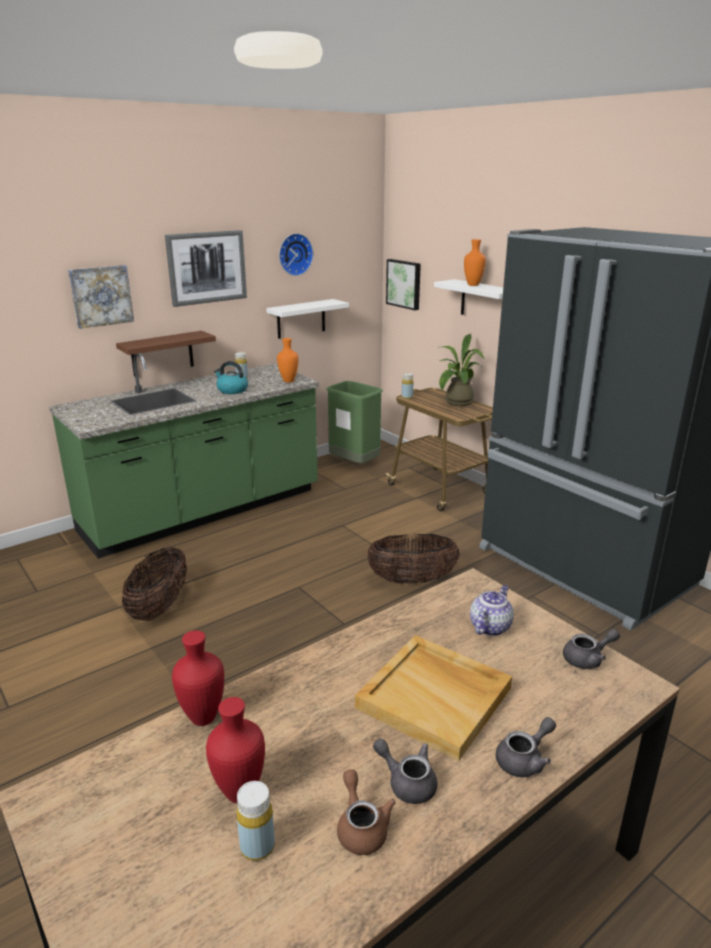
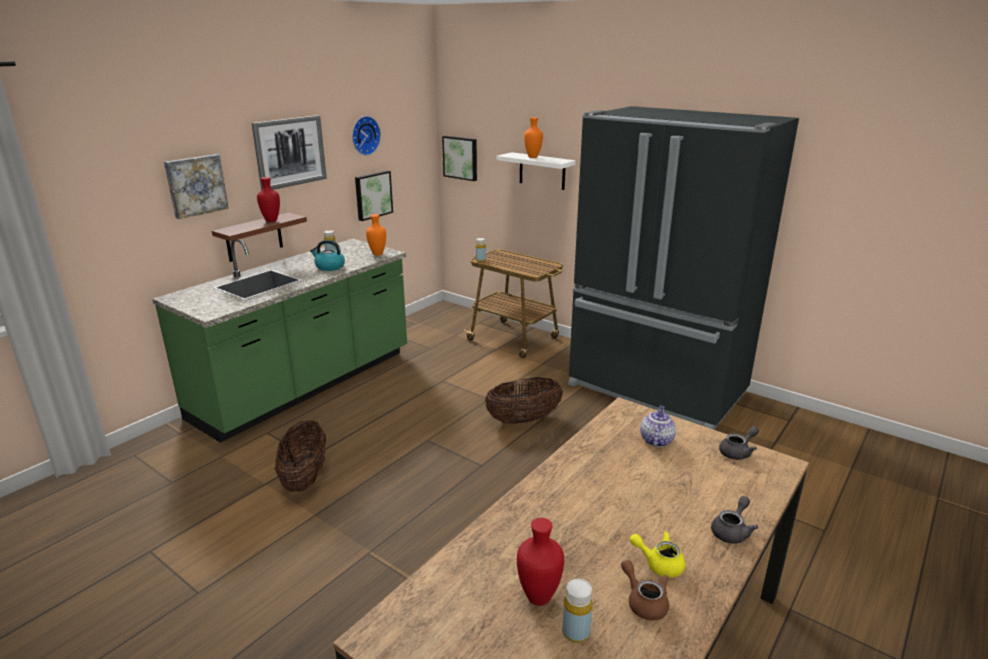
camera: 15 degrees left, 0 degrees up
(202, 719) = (473, 550): red vase -> red vase (271, 221)
(301, 319) = (372, 195): white shelf -> picture
(354, 464) = (429, 325): green trash can -> none
(407, 782) = (659, 563): grey teapot -> yellow teapot
(435, 697) = (645, 499): beige tray -> none
(457, 403) = (526, 261): potted plant -> none

